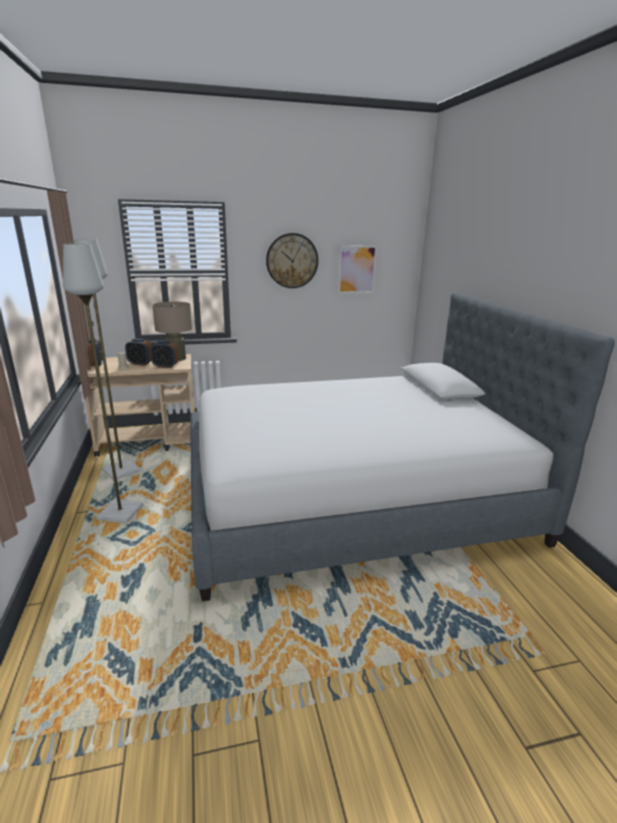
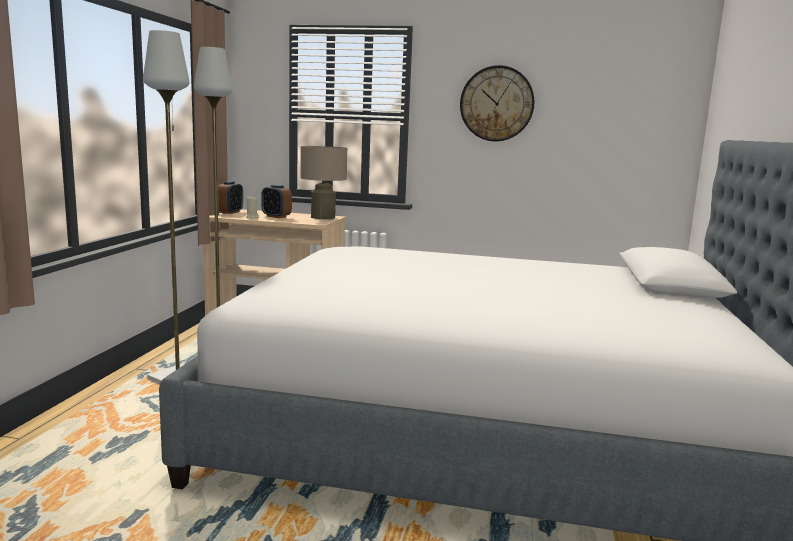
camera: 25 degrees right, 10 degrees down
(165, 366) = (299, 221): alarm clock -> none
(357, 269) = (595, 120): picture -> none

